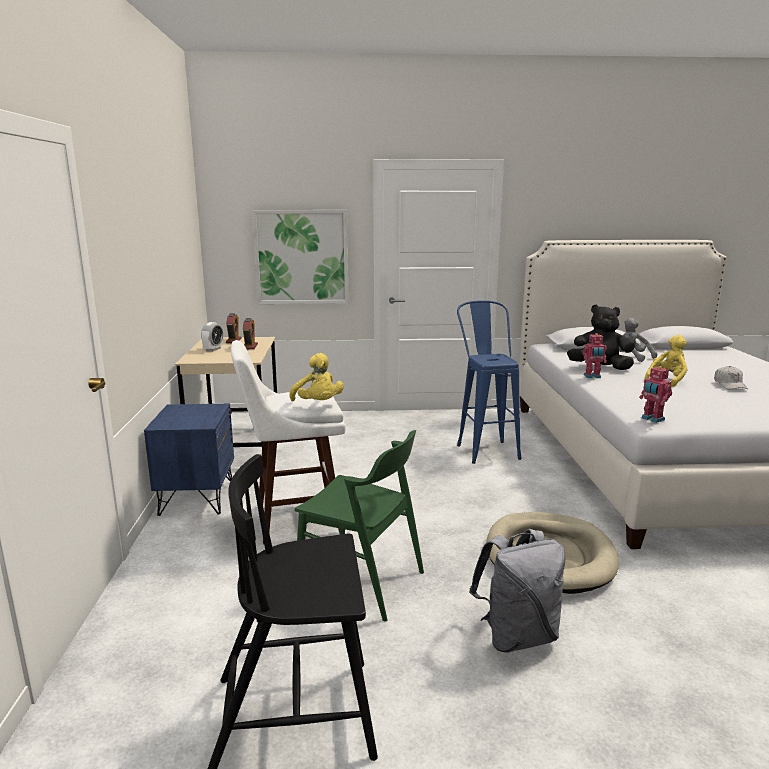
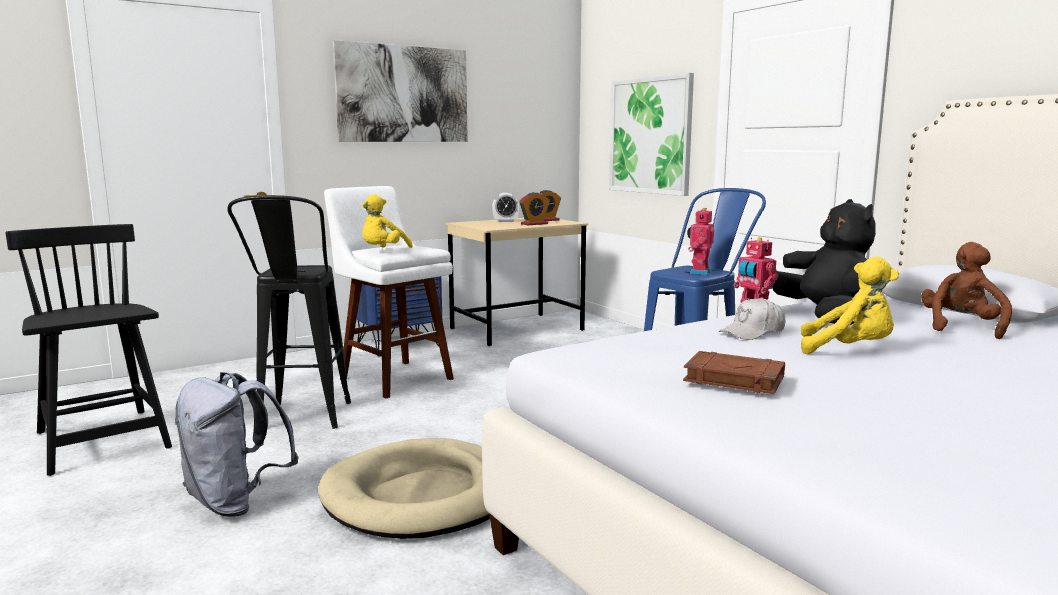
camera: 60 degrees right, 5 degrees down
(142, 234) = (403, 94): none -> picture
(361, 581) = (301, 422): green chair -> black stool
(632, 357) = (961, 327): grey plush toy -> brown plush toy
(652, 419) = (572, 351): toy robot -> toy robot (699, 272)
(719, 405) = (732, 379): none -> brown book
(729, 385) = (936, 388): white cap -> white cap (753, 332)

